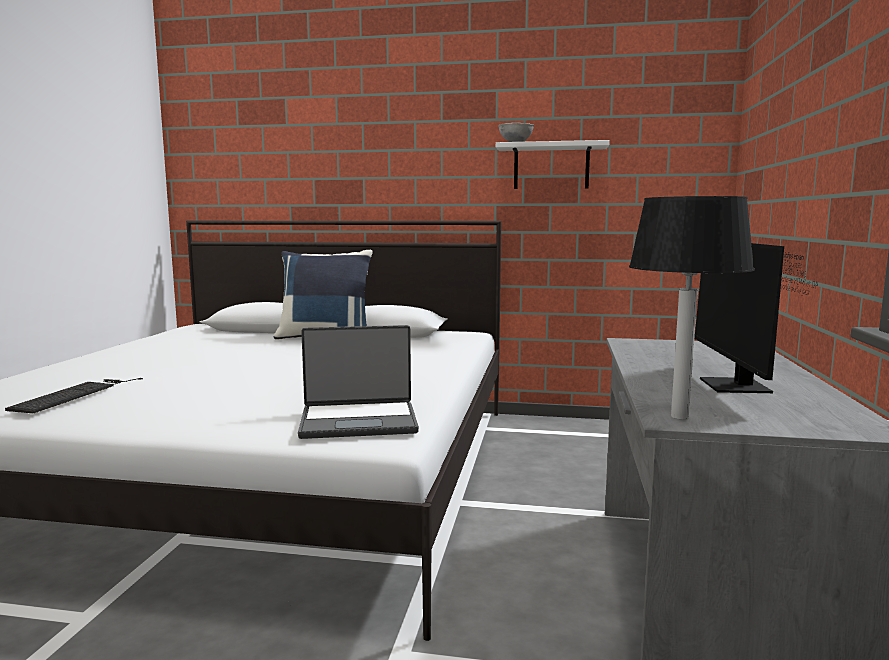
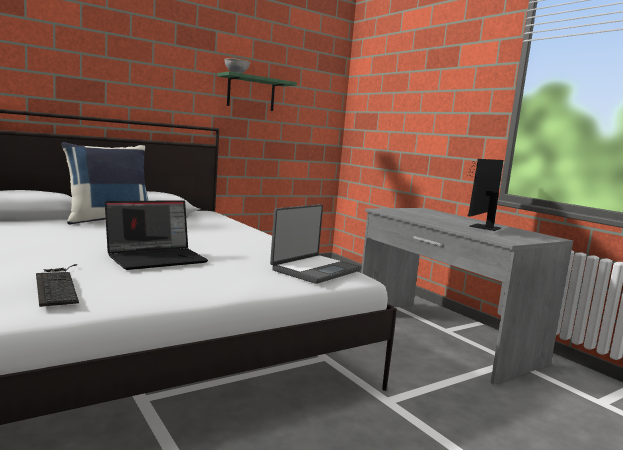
camera: 45 degrees left, 0 degrees up
(235, 381) = (157, 258): none -> laptop
(551, 167) = (251, 93): white shelf -> green shelf
(681, 416) = (506, 240): table lamp -> none
(735, 388) = (482, 227): monitor -> monitor turned 75 degrees clockwise

